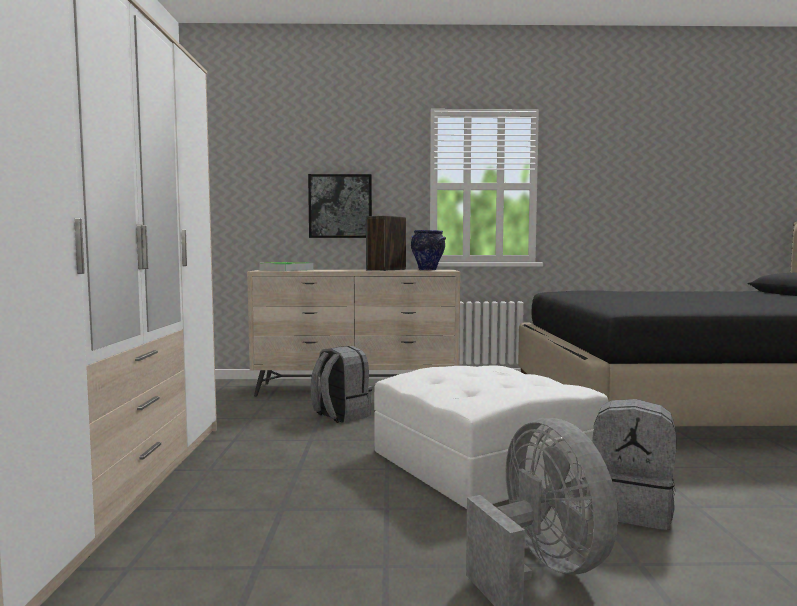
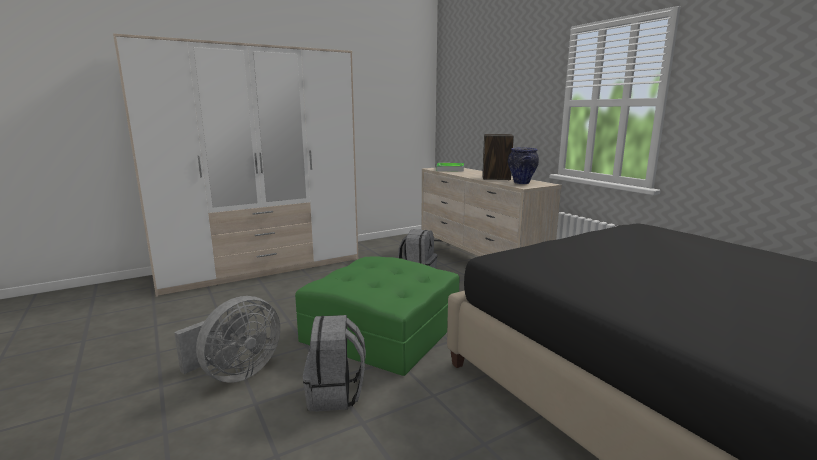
camera: 60 degrees right, 10 degrees up
(340, 206) = (505, 121): picture -> none
(485, 461) = (381, 331): white ottoman -> green ottoman

